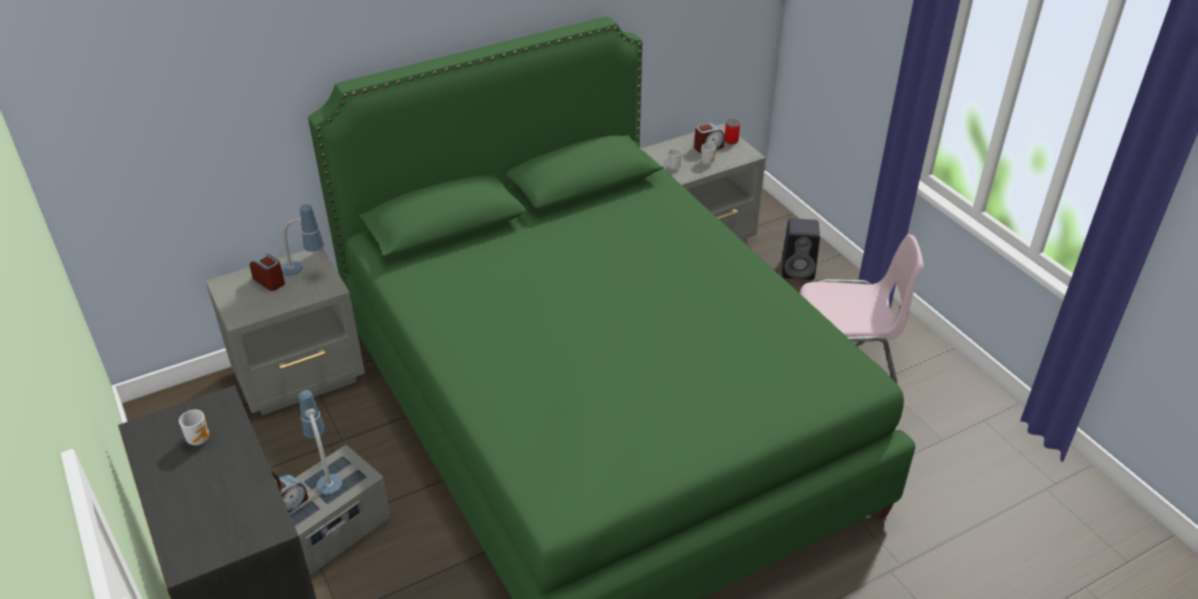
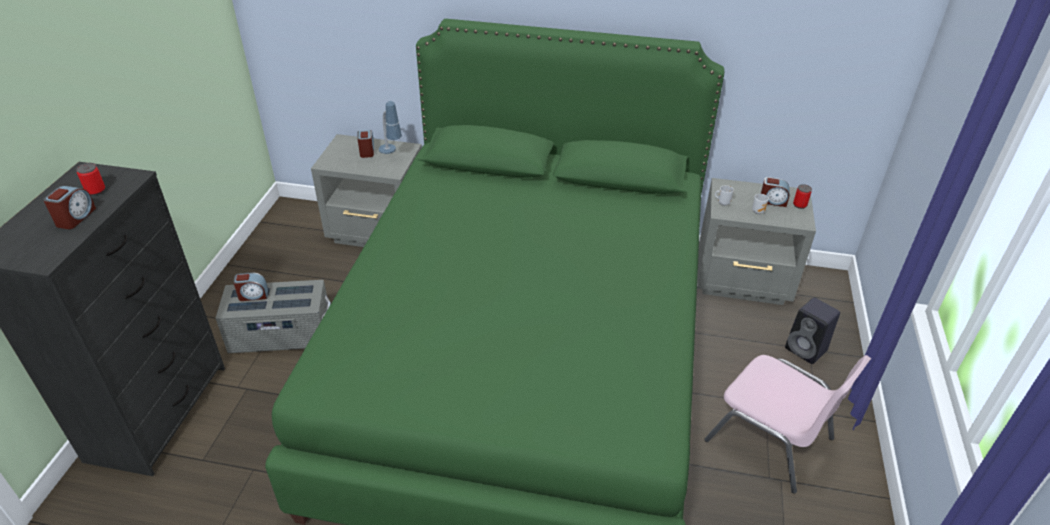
camera: 40 degrees right, 0 degrees up
(200, 438) = (96, 191): mug -> can
(226, 473) = (75, 217): none -> alarm clock
(325, 472) = (293, 289): table lamp -> none

